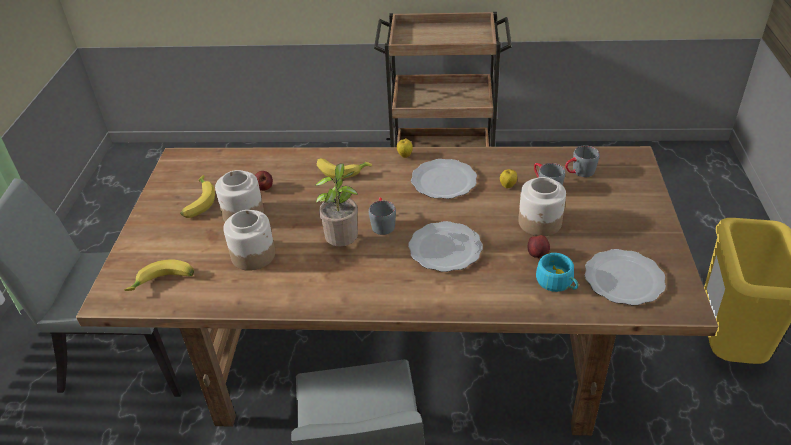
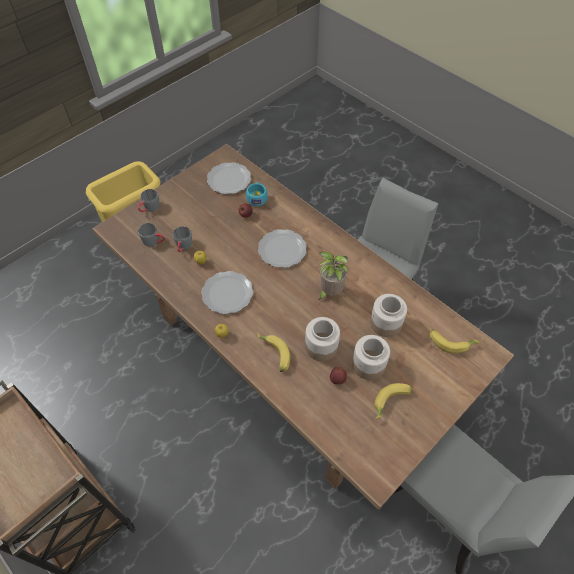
camera: 140 degrees left, 15 degrees up
(382, 223) = (295, 290): grey mug -> grey mug (149, 208)
(540, 223) = (219, 229): jar -> jar (321, 346)

